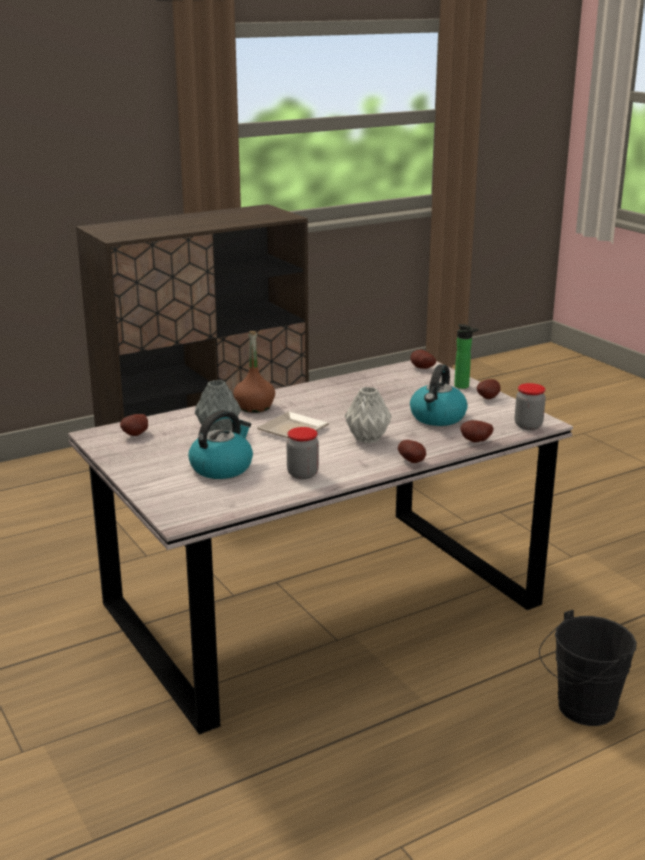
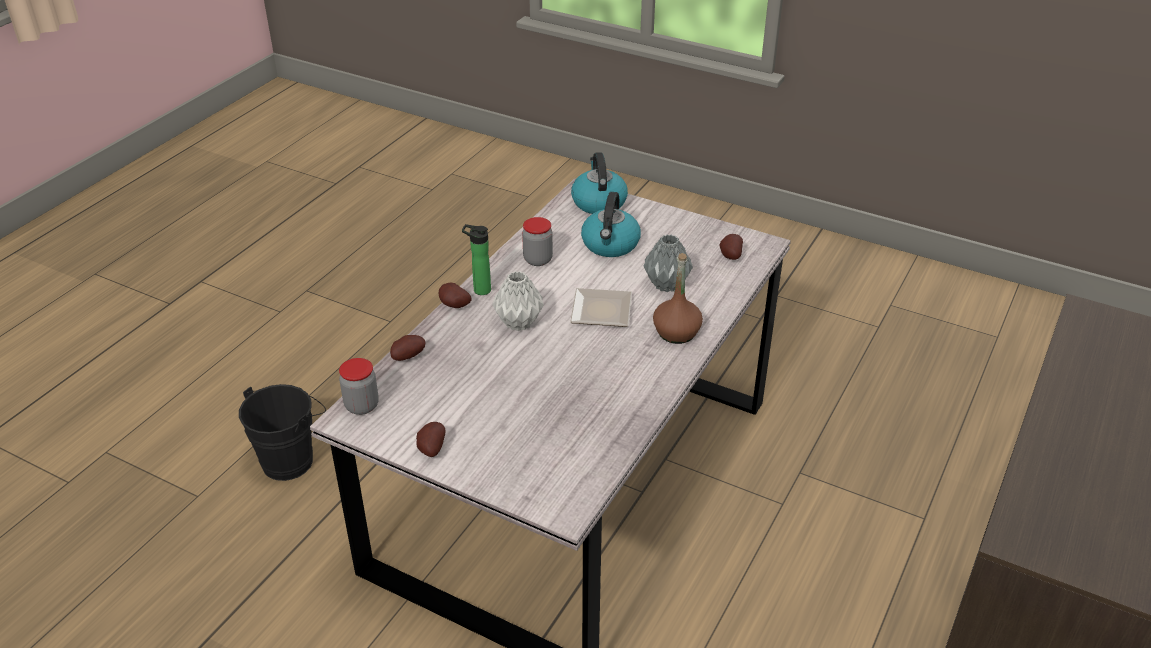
camera: 150 degrees right, 15 degrees up
(421, 368) = (560, 495): potato -> none
(437, 418) = (470, 384): kettle -> kettle (598, 202)
(463, 387) = (476, 466): bottle -> bottle (479, 290)

